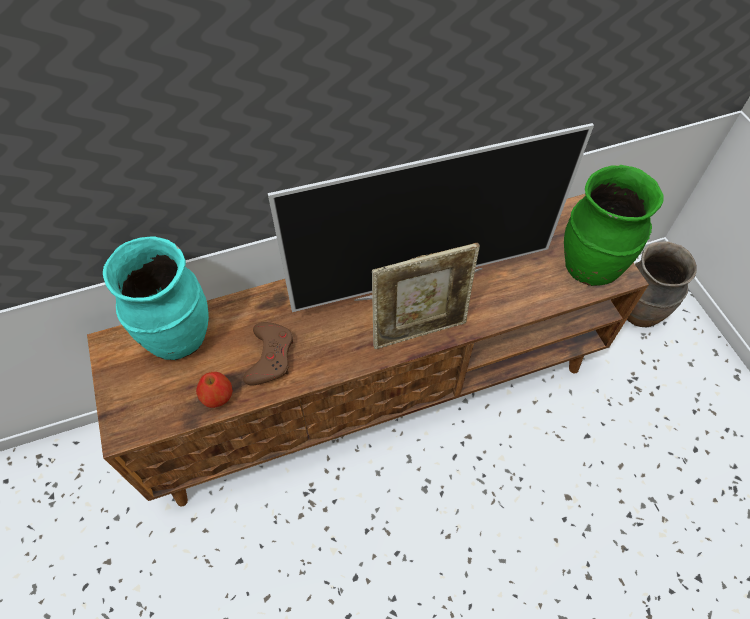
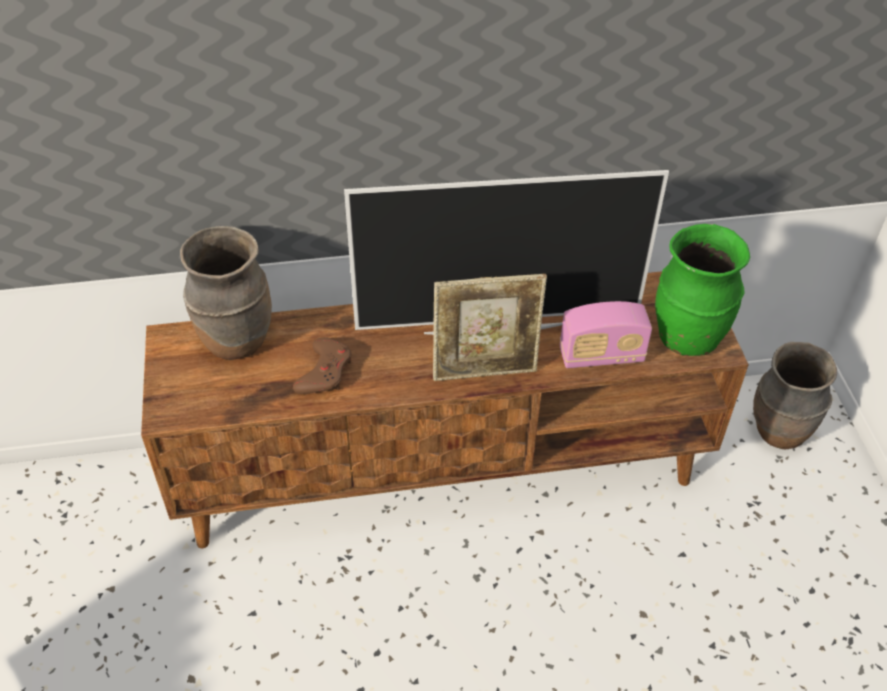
camera: 10 degrees right, 10 degrees down
(177, 336) = (235, 340): turquoise vase -> brown vase
(218, 398) = (264, 400): apple -> none
(519, 297) = (601, 356): none -> radio

